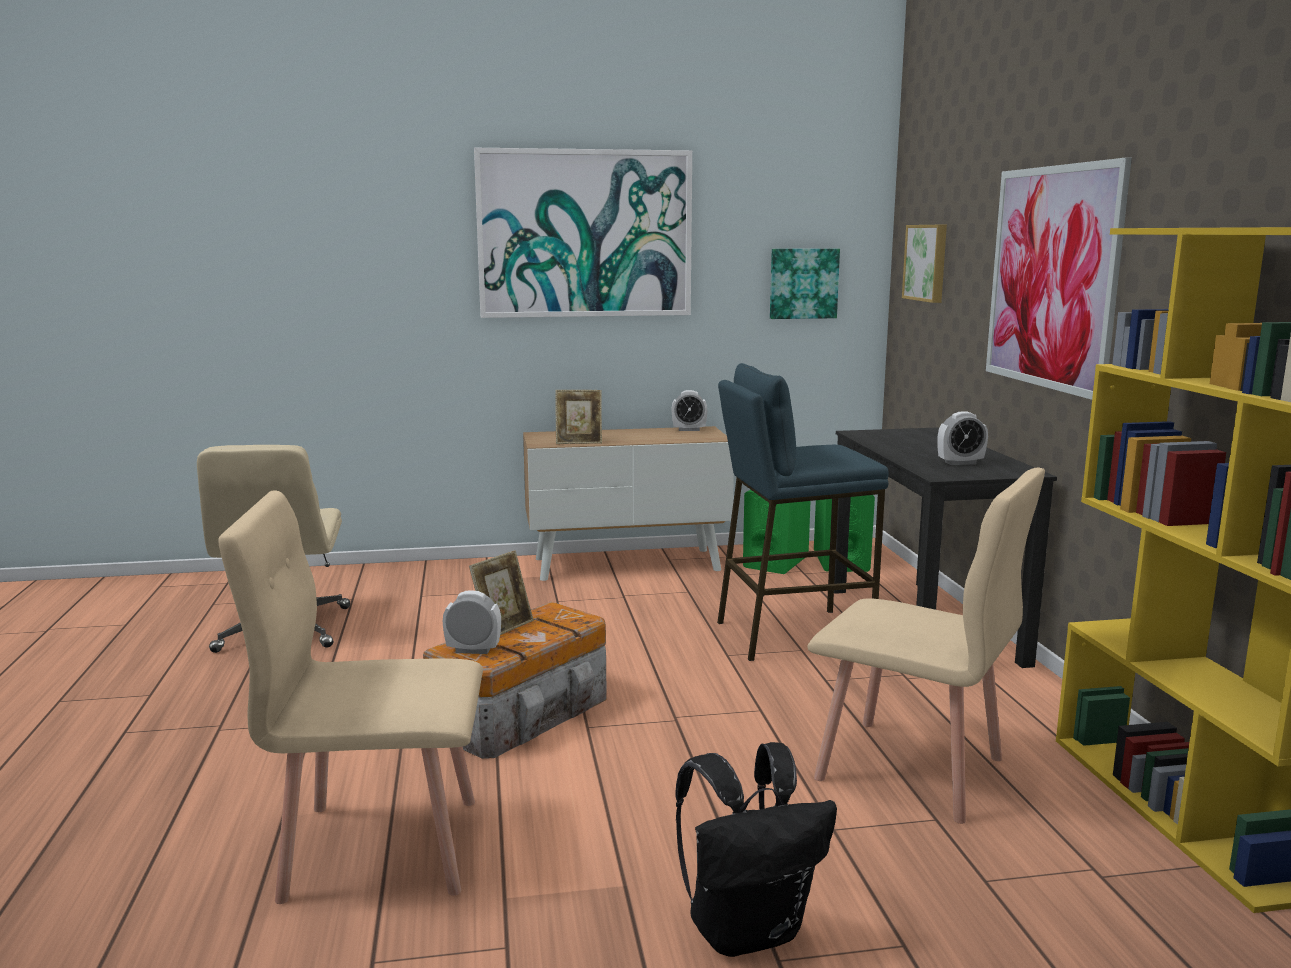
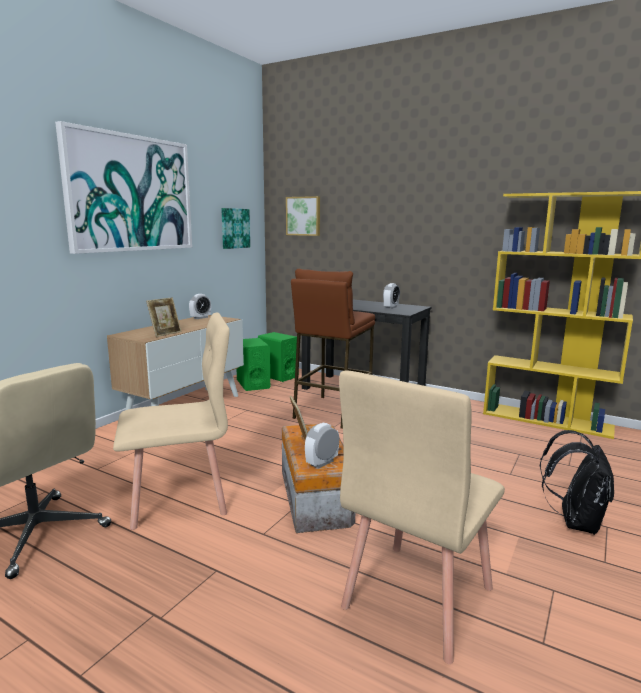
camera: 50 degrees left, 0 degrees up
(792, 634) = (331, 411): blue stool -> brown stool
(911, 770) = (478, 442): beige chair -> beige chair (179, 499)
(1052, 277) = (413, 219): picture -> none

